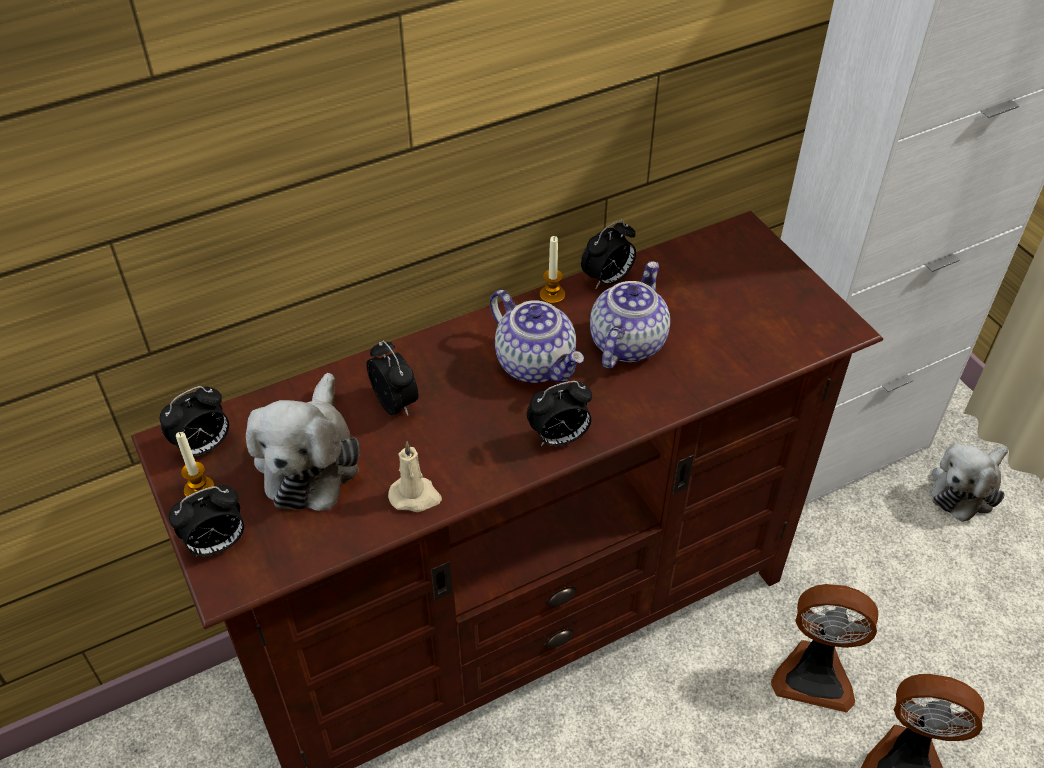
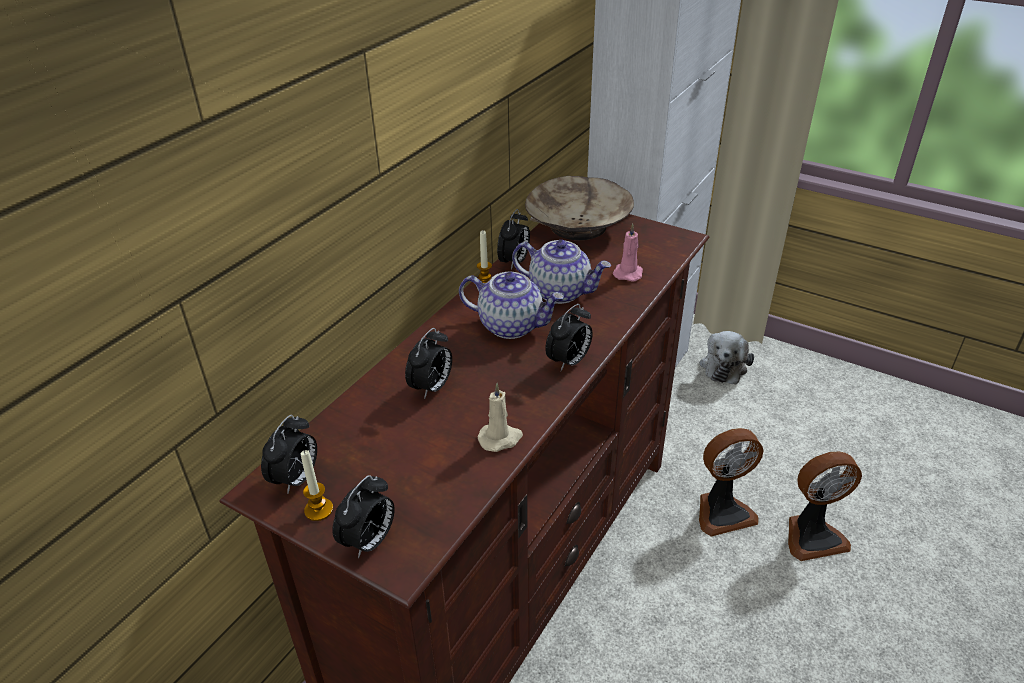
camera: 30 degrees left, 10 degrees down
(310, 460) = (396, 450): plush toy -> none
(396, 404) = (431, 388): alarm clock -> alarm clock turned 90 degrees clockwise
(626, 342) = (560, 291): teapot -> teapot turned 120 degrees clockwise
(726, 257) = (578, 225): none -> beige bowl
(728, 350) = (628, 273): none -> pink candle

